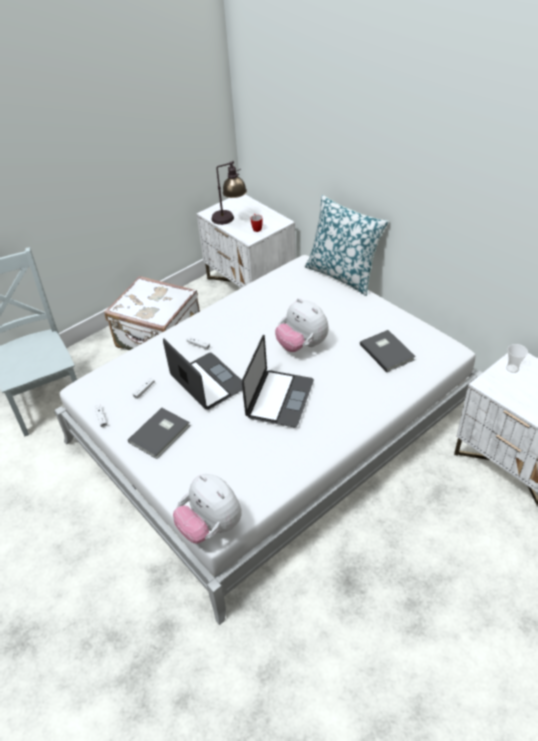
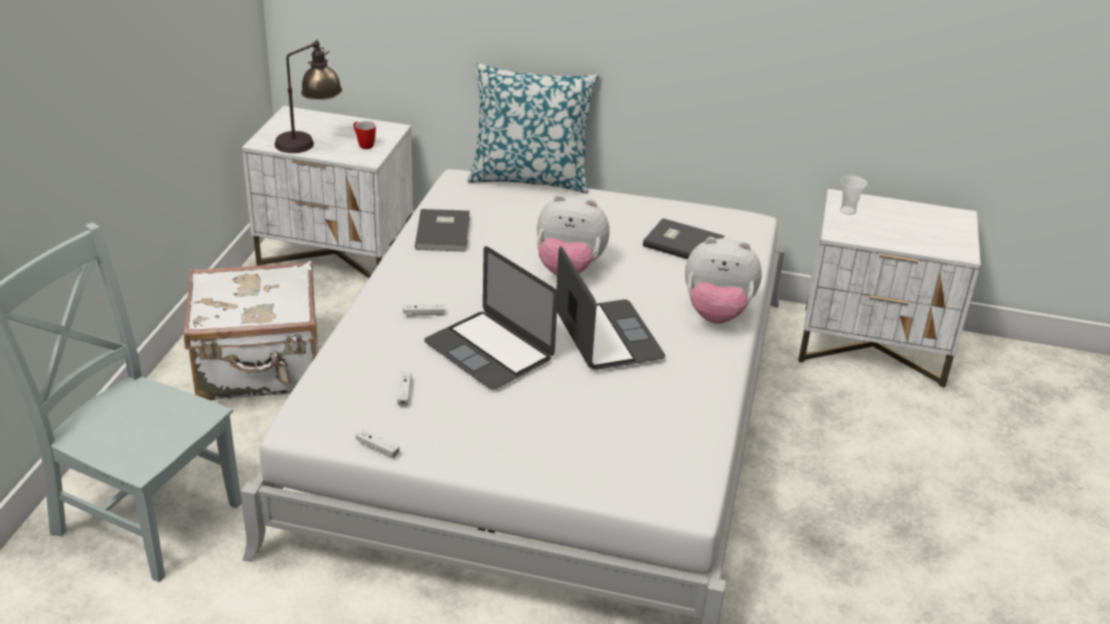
camera: 40 degrees left, 10 degrees down
(161, 434) = (492, 432): grey book -> grey book (445, 232)
(208, 381) = (489, 350): laptop -> laptop turned 150 degrees counterclockwise
(211, 526) = (678, 502): plush toy -> plush toy (717, 314)

